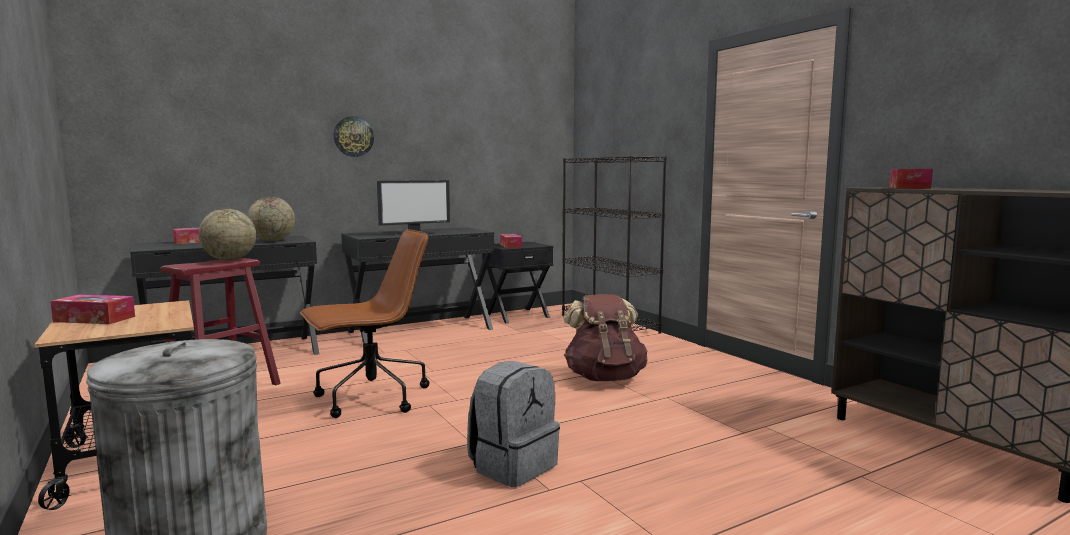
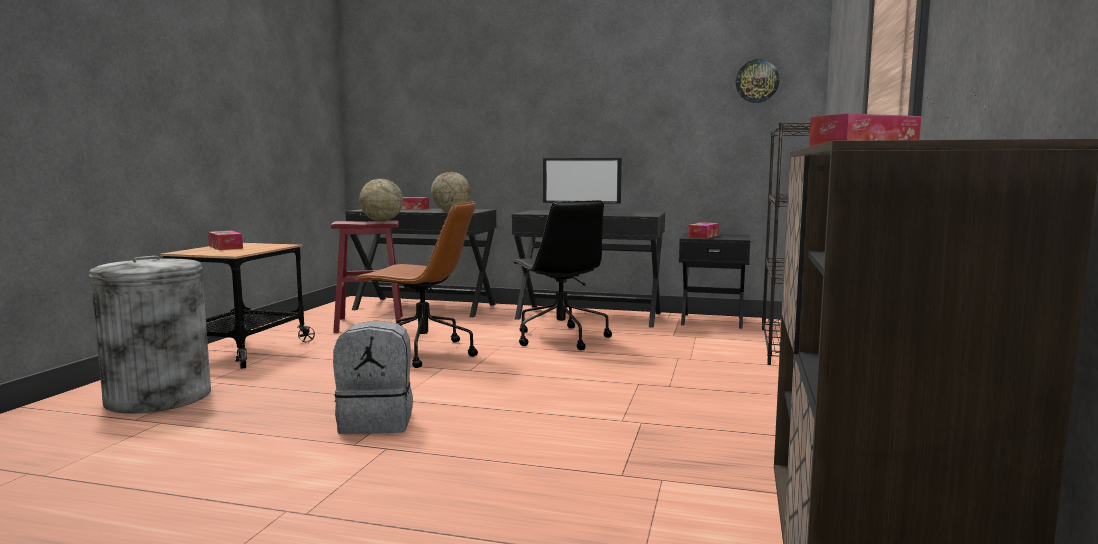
camera: 45 degrees right, 0 degrees up
(353, 136) = (548, 115): wall clock -> wall clock (757, 81)
(450, 354) = (560, 338): none -> black office chair
(604, 378) = (632, 390): brown backpack -> none

